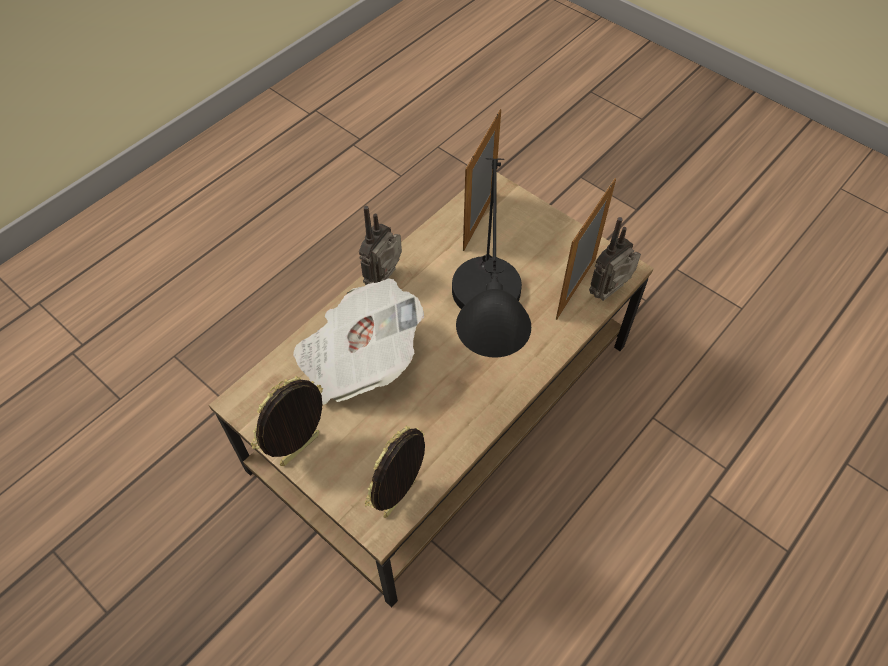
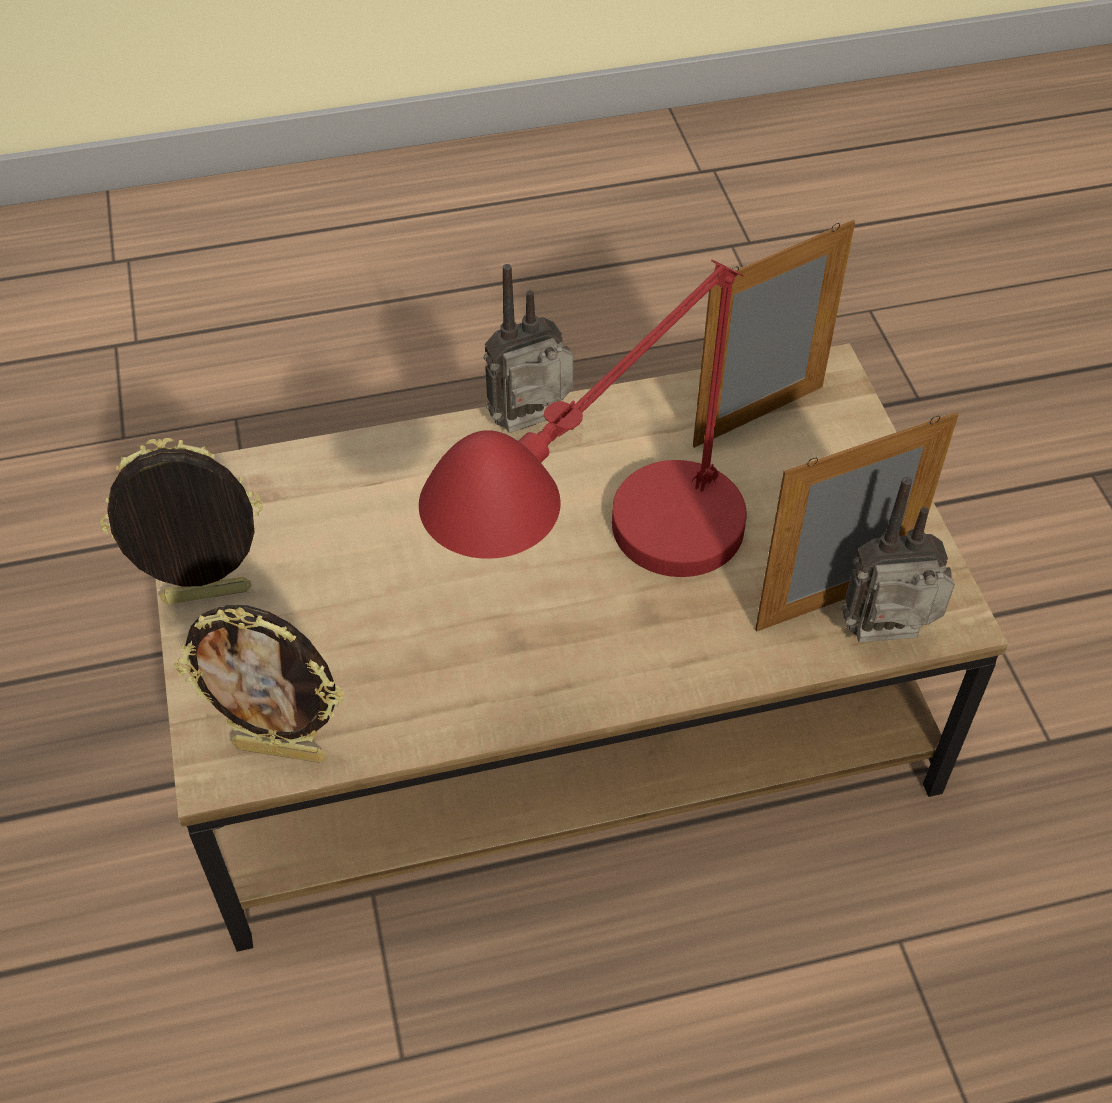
camera: 35 degrees right, 5 degrees down
(358, 359) = (394, 518): newspaper -> none
(401, 499) = (281, 750): picture frame -> picture frame turned 150 degrees counterclockwise
(485, 342) = (607, 601): black table lamp -> red table lamp

